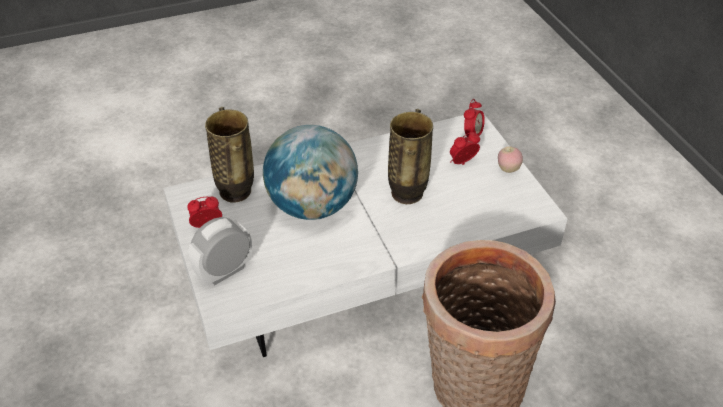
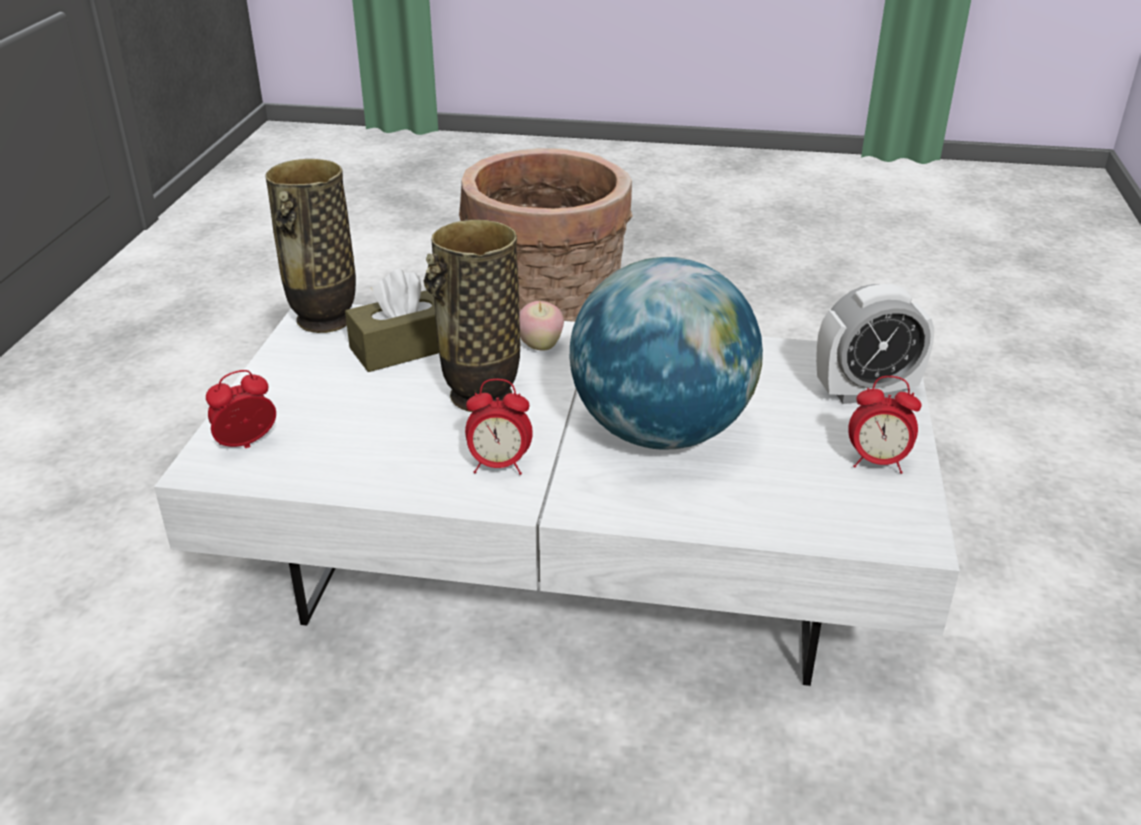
camera: 150 degrees left, 10 degrees down
(236, 192) = (796, 505): vase -> vase (324, 320)
(462, 163) = (332, 408): alarm clock -> alarm clock (499, 466)
(472, 208) = (405, 348): none -> brown tissue box
(508, 169) = (276, 375): apple -> apple (540, 346)

